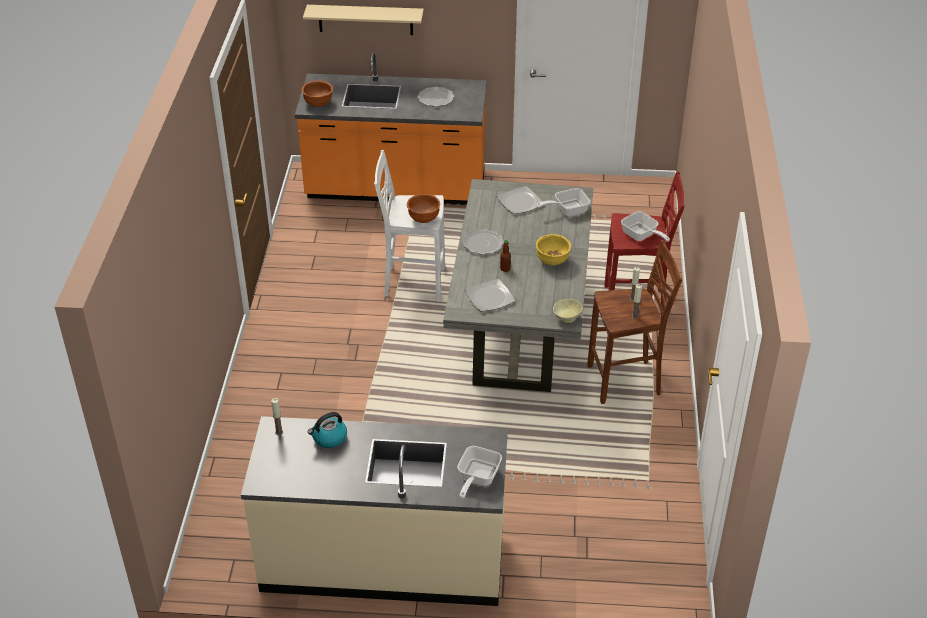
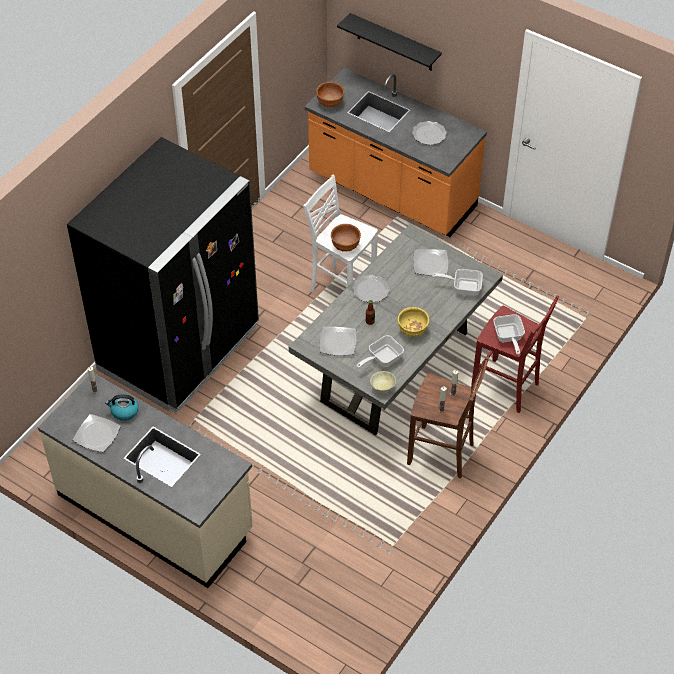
camera: 30 degrees right, 10 degrees up
(288, 397) = (179, 349): none -> black fridge
(317, 472) = (97, 434): none -> plate
(365, 19) = (395, 43): beige shelf -> black shelf
(476, 478) = (199, 492): frying pan -> frying pan (382, 359)

